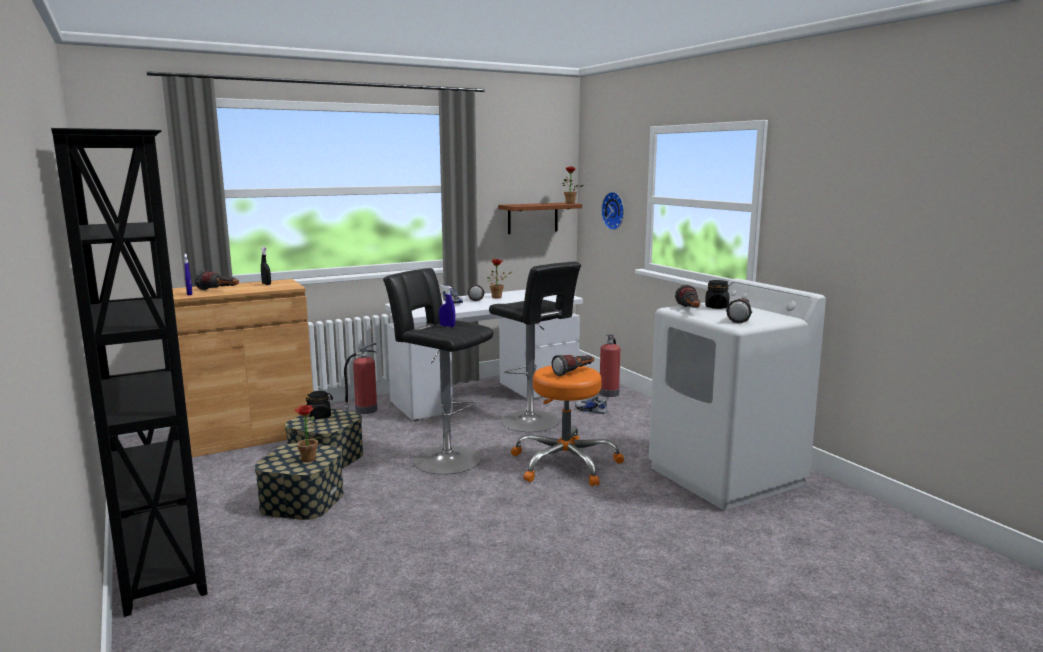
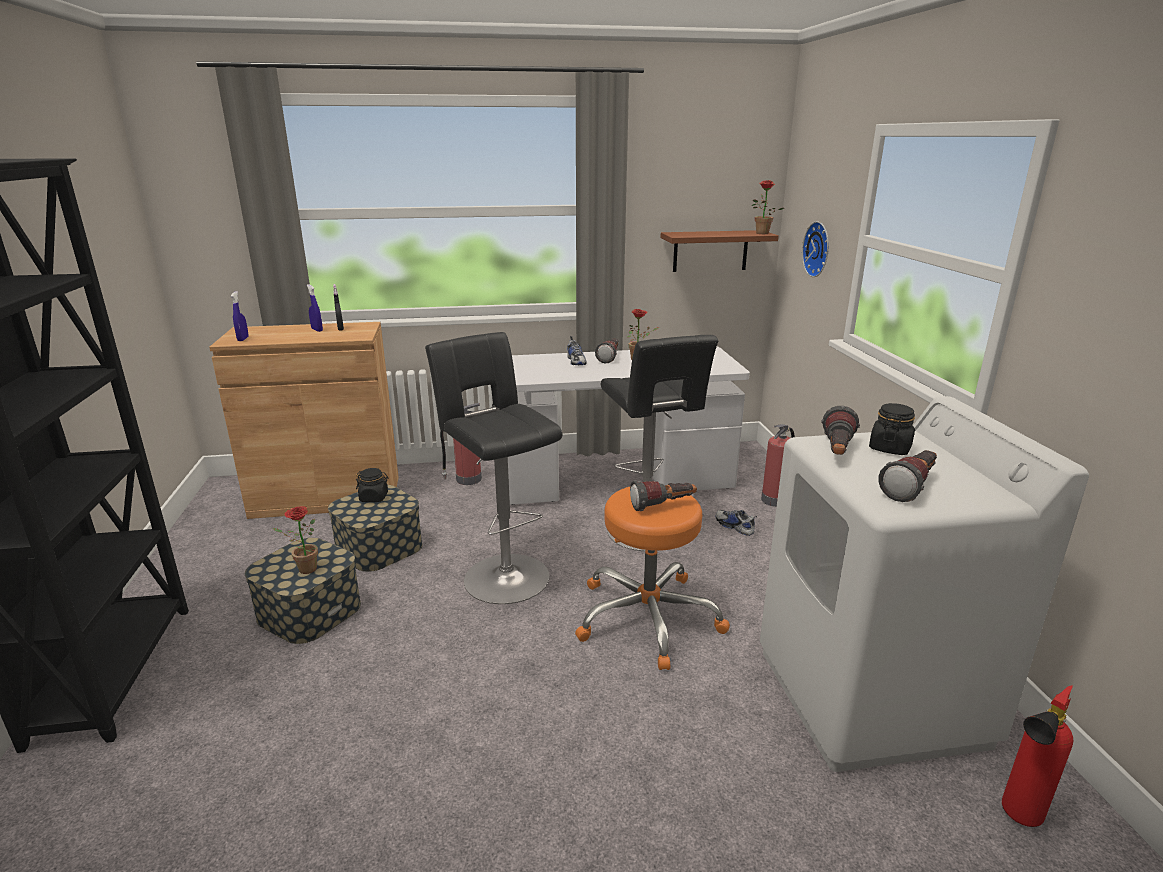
camera: 20 degrees right, 10 degrees up
(219, 291) = (278, 337): flashlight -> none
(447, 326) = (505, 416): blue spray bottle -> blue spray bottle (317, 330)
(828, 509) = (1016, 819): none -> fire extinguisher

